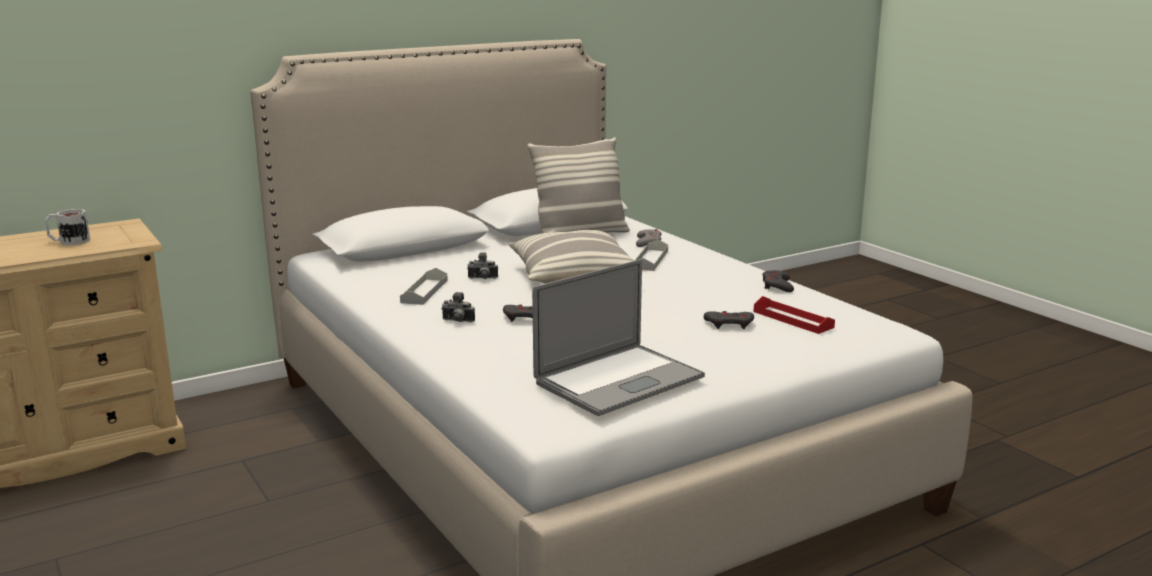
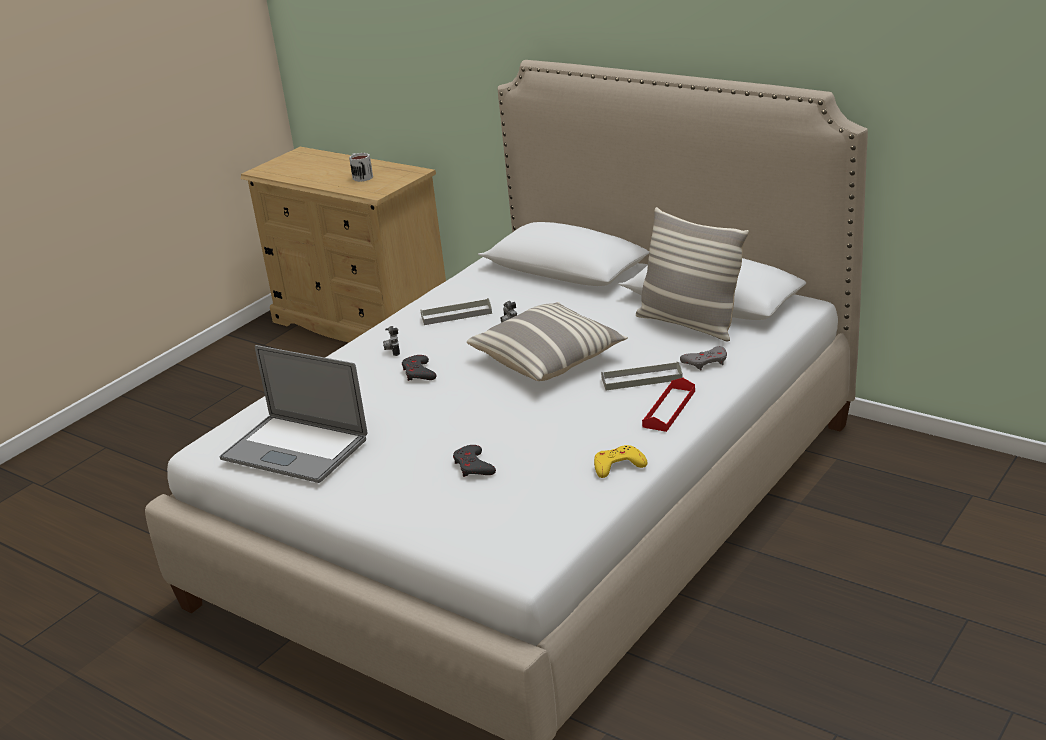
camera: 70 degrees right, 10 degrees up
(777, 285) = (618, 465): grey game controller -> yellow game controller
(793, 319) = (511, 496): red tray -> red tray (669, 409)

